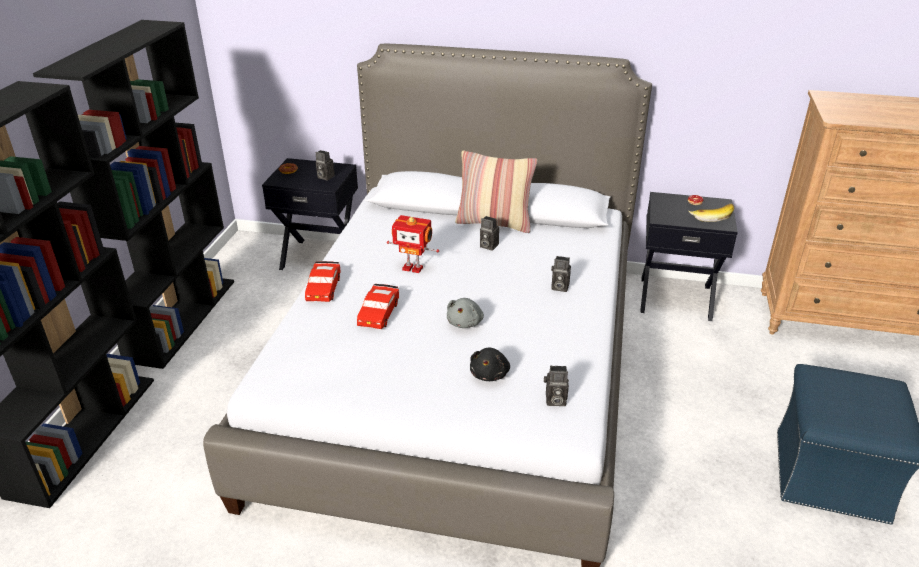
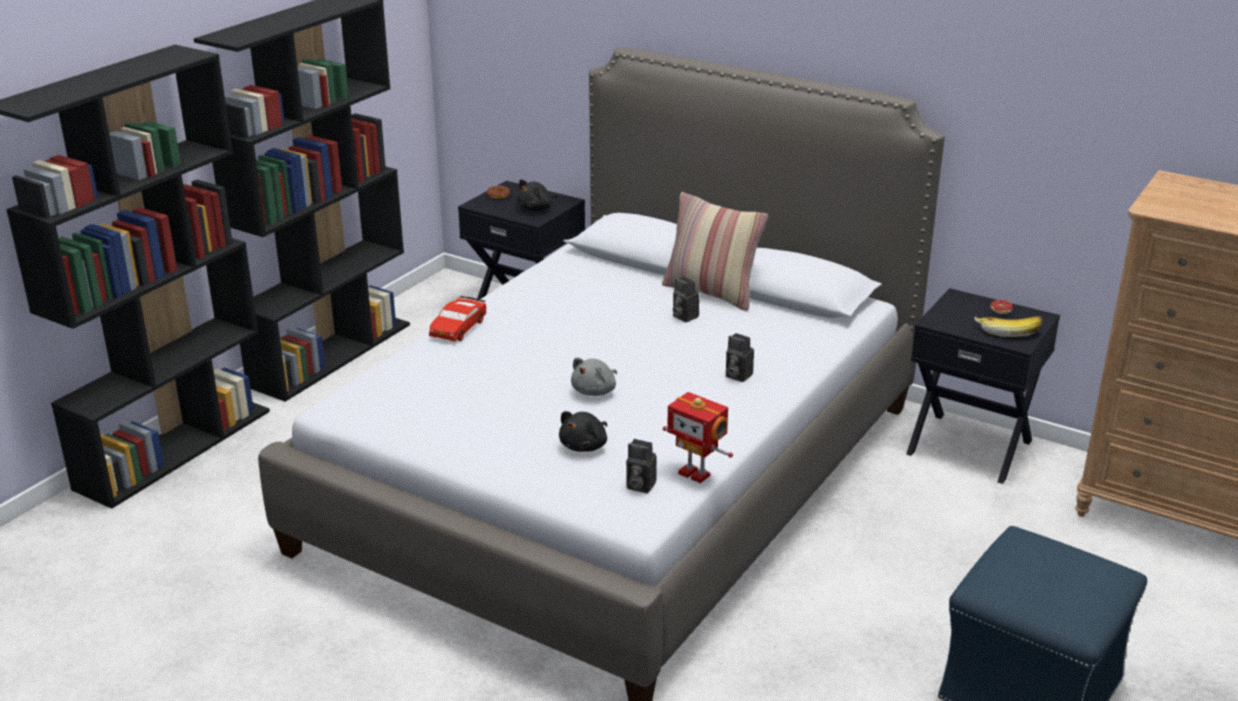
camera: 20 degrees right, 5 degrees down
(324, 177) = (536, 208): camera -> black plush toy
(378, 313) = (501, 362): red toy car -> none
(413, 268) = (574, 324): toy robot -> toy robot (695, 473)

